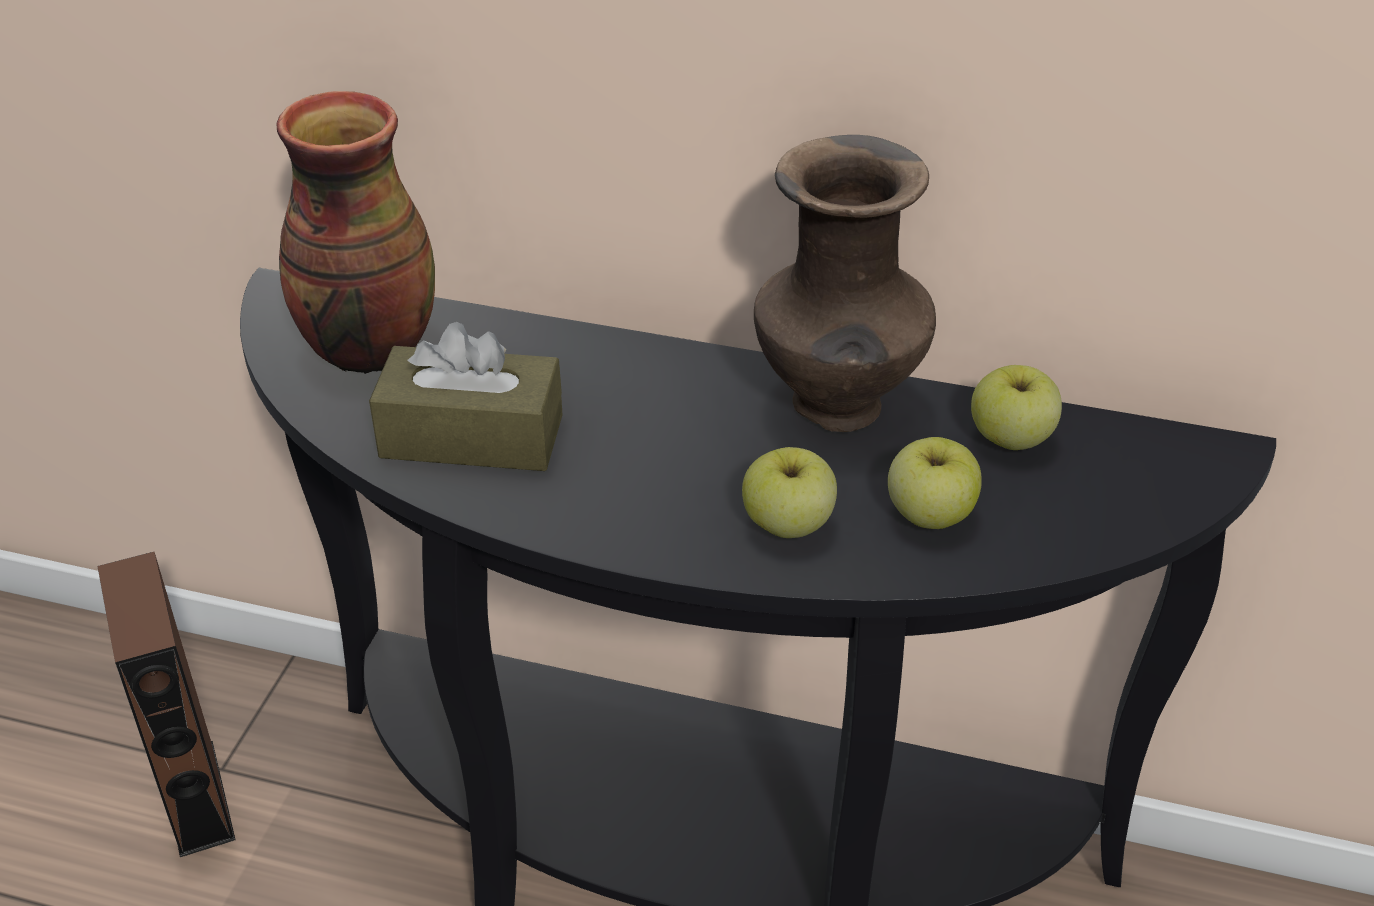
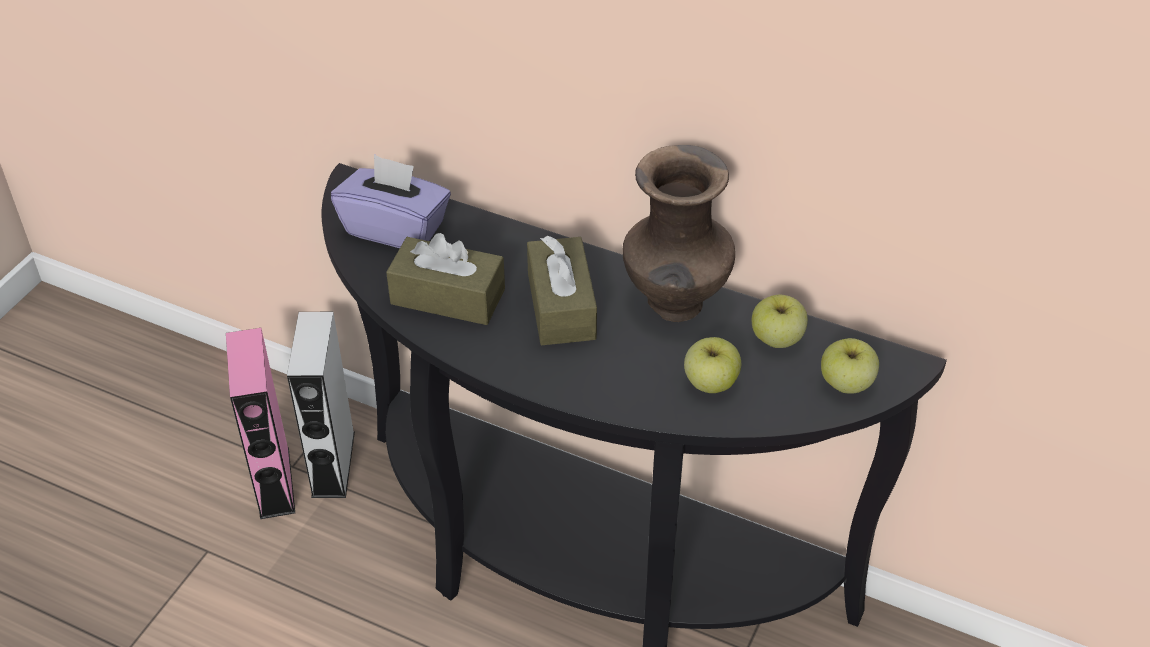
camera: 10 degrees right, 5 degrees up
(196, 797) = (274, 482): brown speaker -> pink speaker
(285, 756) = (333, 464): none -> grey speaker
(366, 348) = (395, 228): vase -> purple tissue box
(659, 430) = (561, 306): none -> brown tissue box
(787, 525) = (622, 378): apple -> apple (846, 384)

